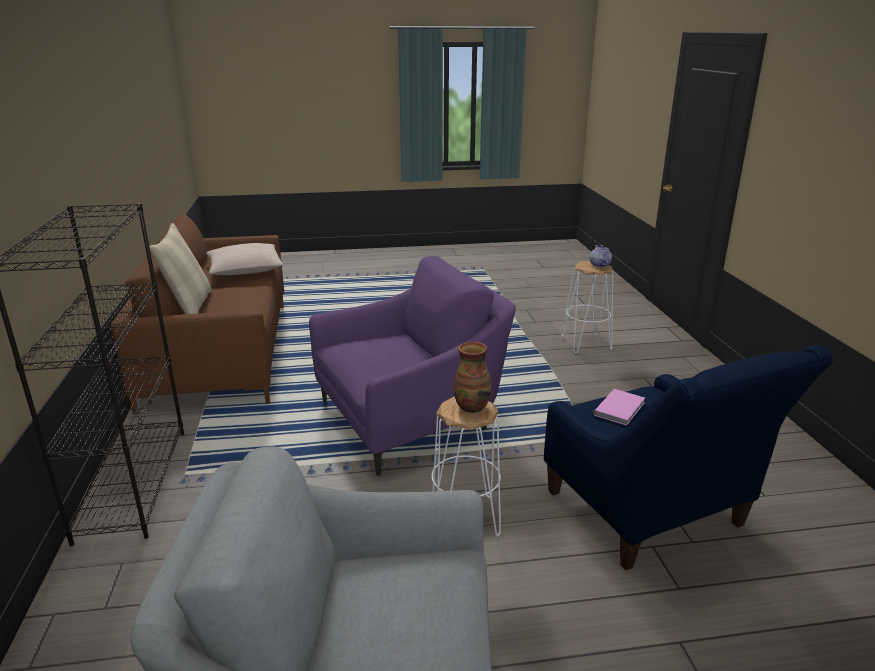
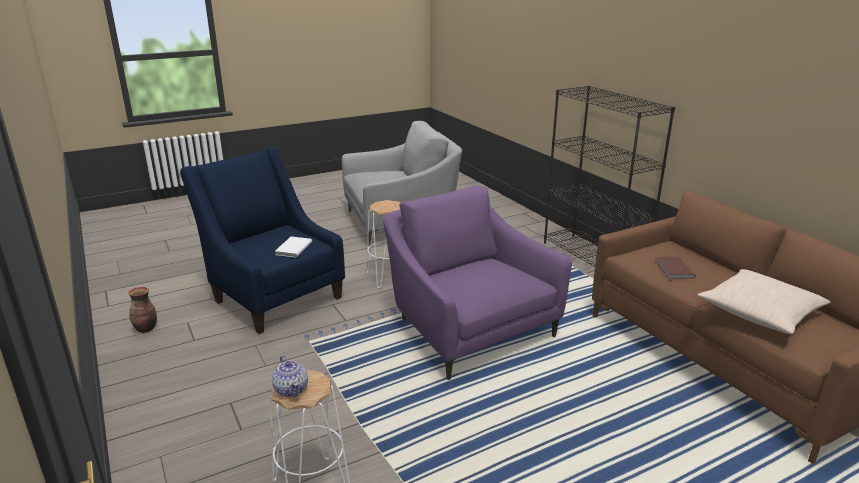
camera: 160 degrees right, 0 degrees up
(189, 306) = (696, 256): beige pillow -> none
(238, 299) = (673, 269): none -> brown book
(411, 418) = (467, 328): purple armchair -> purple armchair turned 105 degrees clockwise
(472, 406) = (384, 206): vase -> vase (145, 329)
(621, 409) = (292, 248): pink book -> white book

